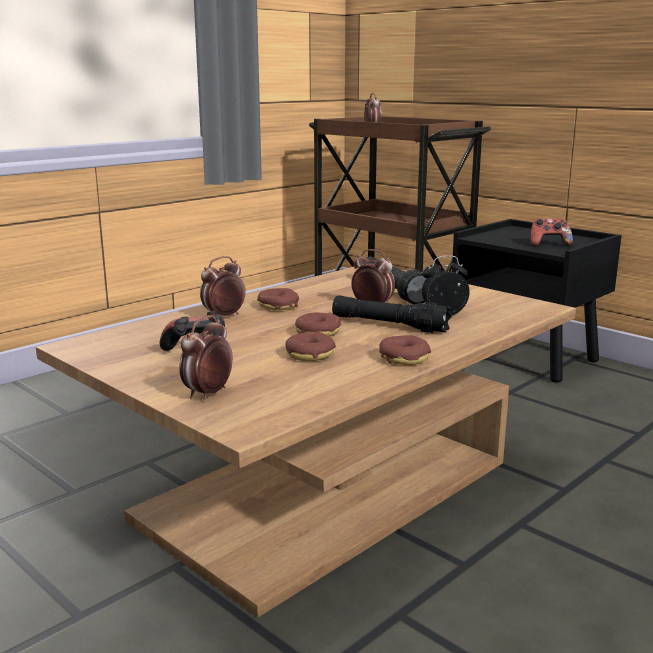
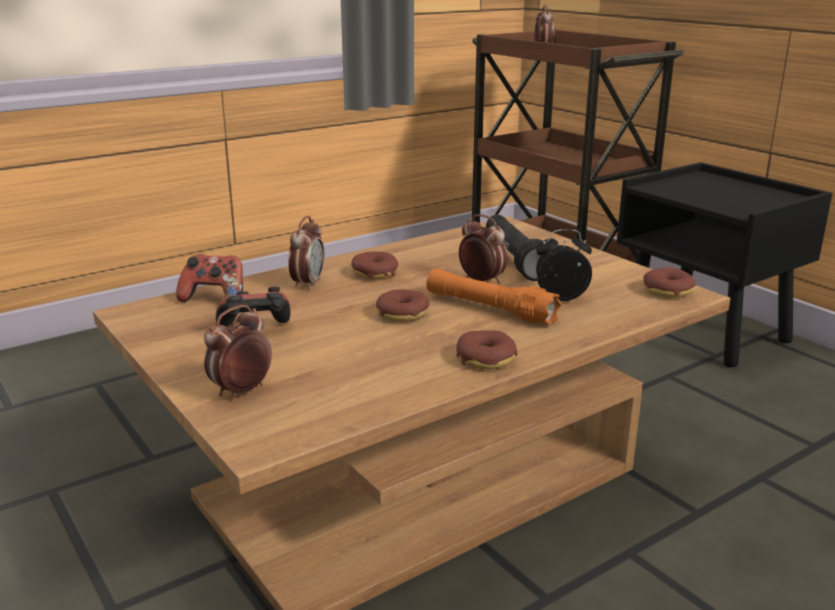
camera: 10 degrees right, 5 degrees up
(223, 316) = (308, 284): alarm clock -> alarm clock turned 135 degrees clockwise
(310, 355) = (379, 345): donut -> donut (668, 291)
(389, 325) = (489, 309): black flashlight -> orange flashlight
(549, 244) = (736, 201): game controller -> game controller (214, 298)

